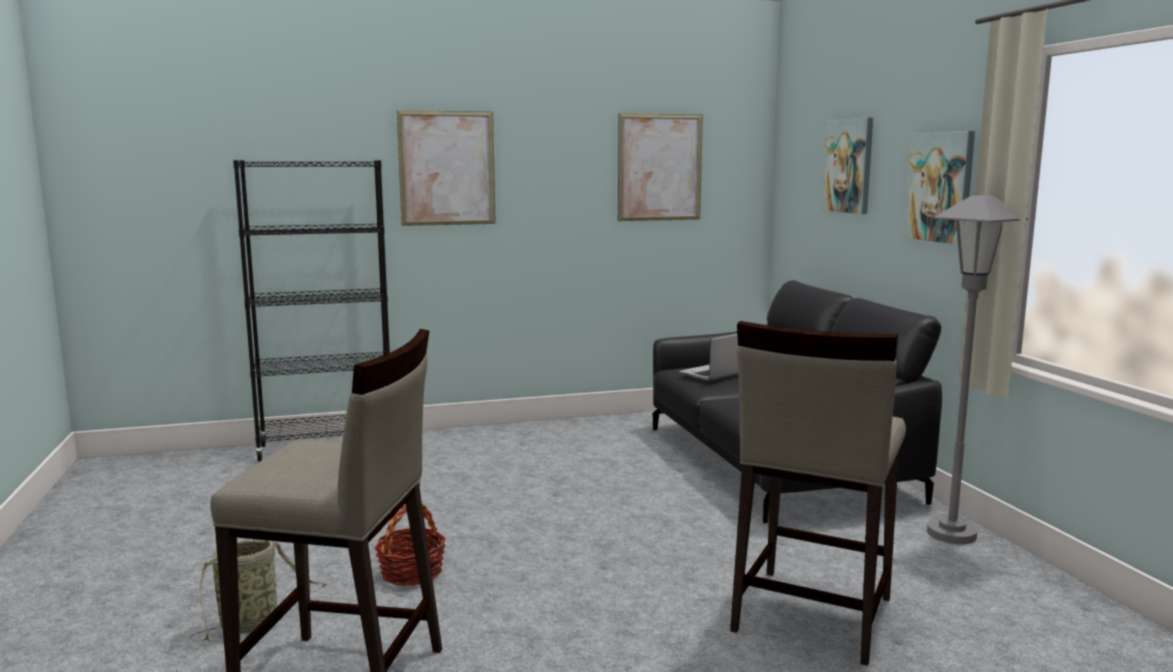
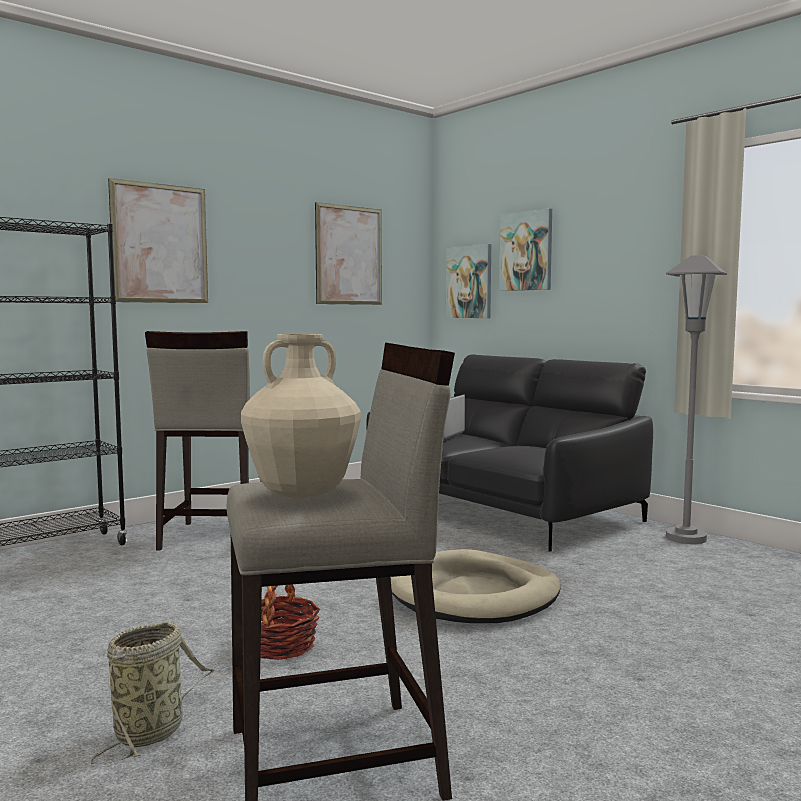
camera: 25 degrees left, 5 degrees down
(297, 464) = (301, 495): none -> beige vase
(629, 558) = (475, 595): none -> beige dog bed
(810, 615) = (669, 608): beige stool -> beige stool (214, 537)
(940, 187) = (631, 259): picture -> picture (469, 282)

